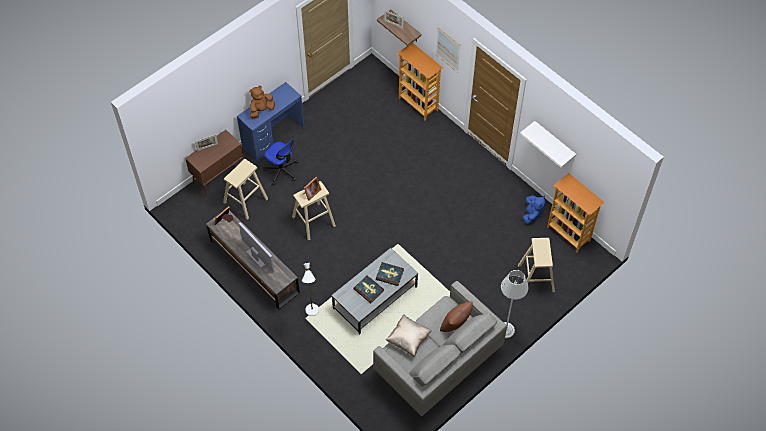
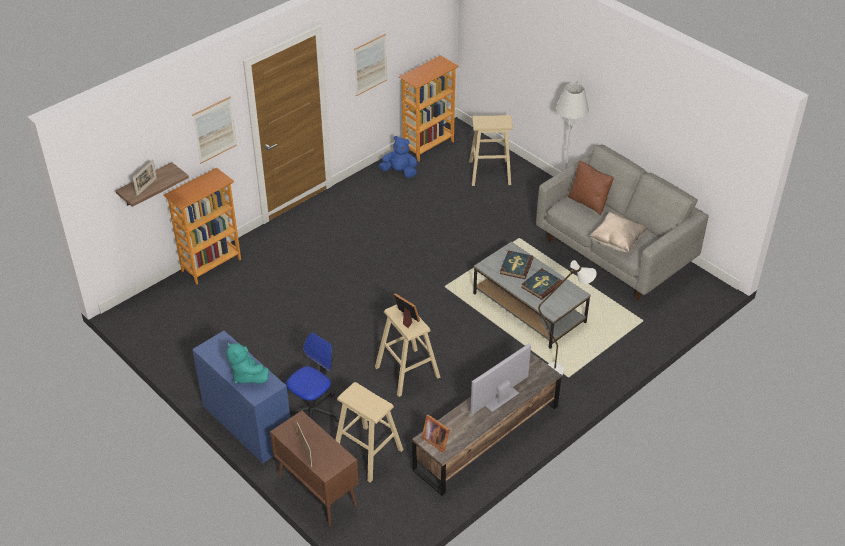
camera: 90 degrees left, 15 degrees down
(261, 110) = (247, 375): brown plush toy -> turquoise plush toy
(554, 142) = (370, 64): white shelf -> picture

